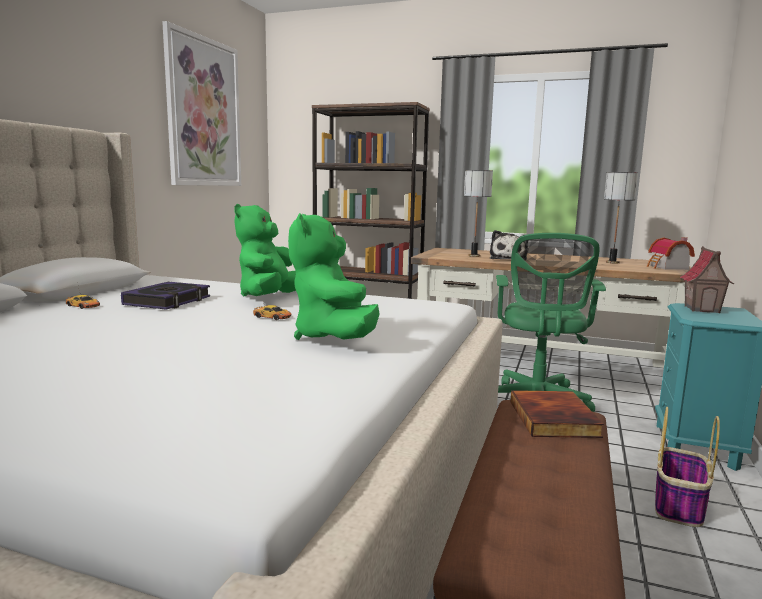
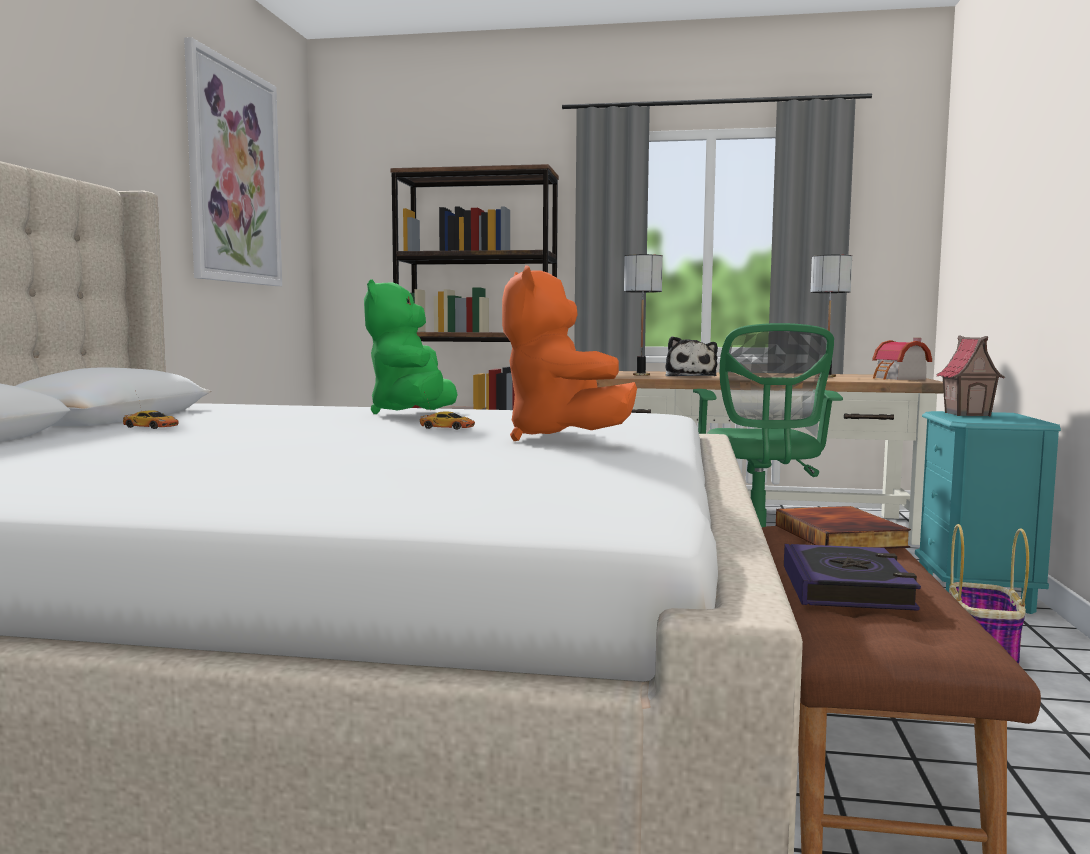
camera: 10 degrees left, 5 degrees down
(168, 301) = (272, 420): book -> book (846, 588)
(333, 338) = (560, 439): green plush toy -> orange plush toy

